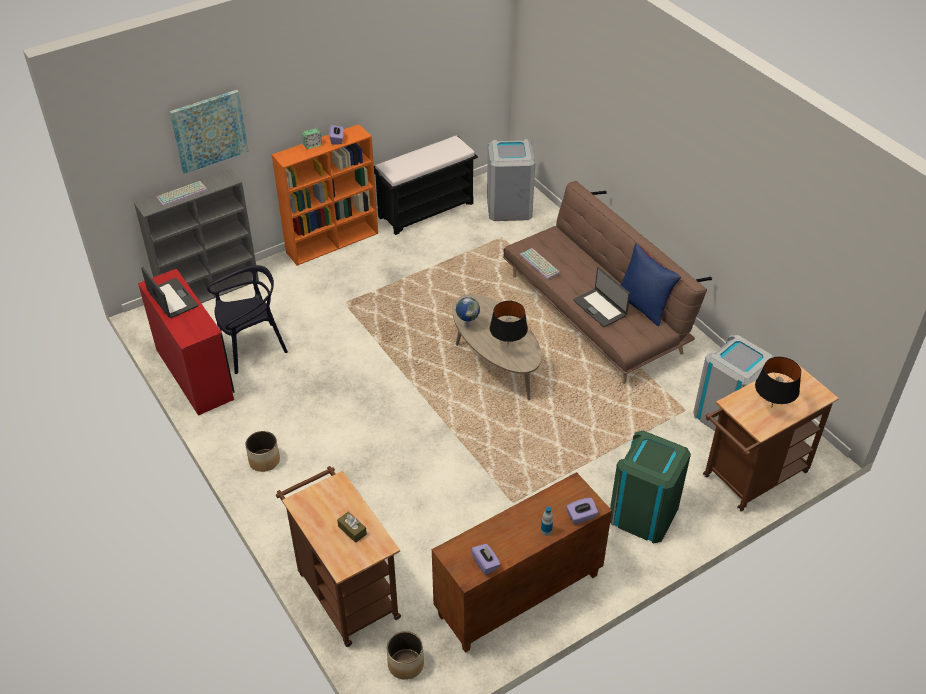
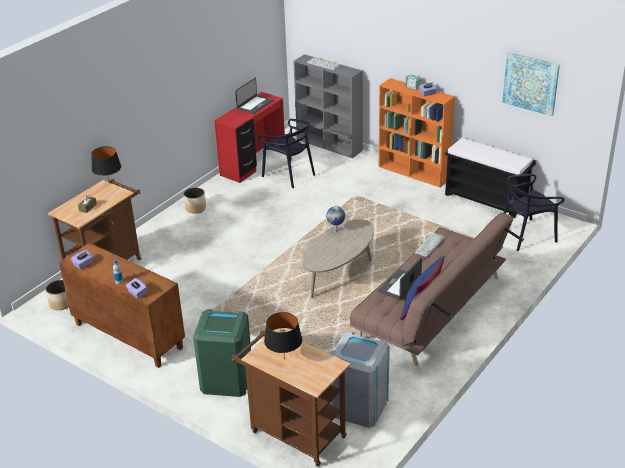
camera: 70 degrees right, 10 degrees down
(209, 131) = (356, 36): picture -> picture (531, 83)
(507, 346) = (326, 252): black table lamp -> black table lamp (109, 184)
(509, 207) = (526, 235): grey trash can -> black chair

